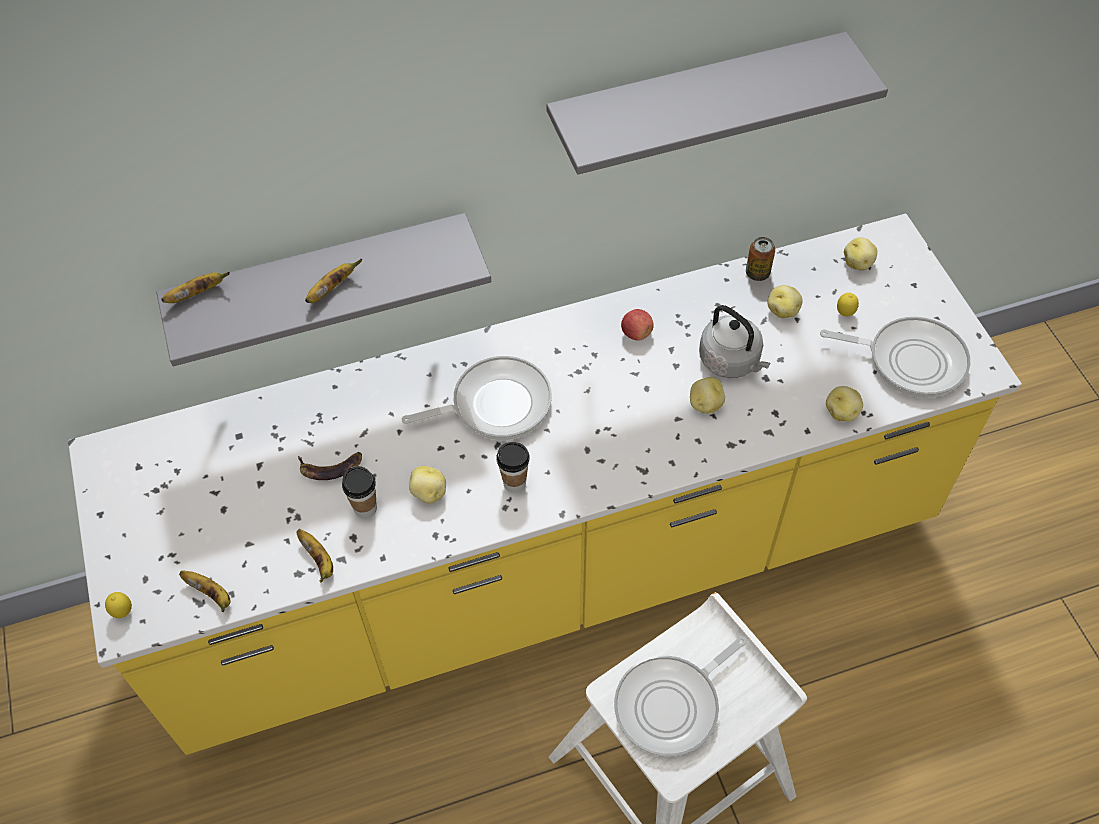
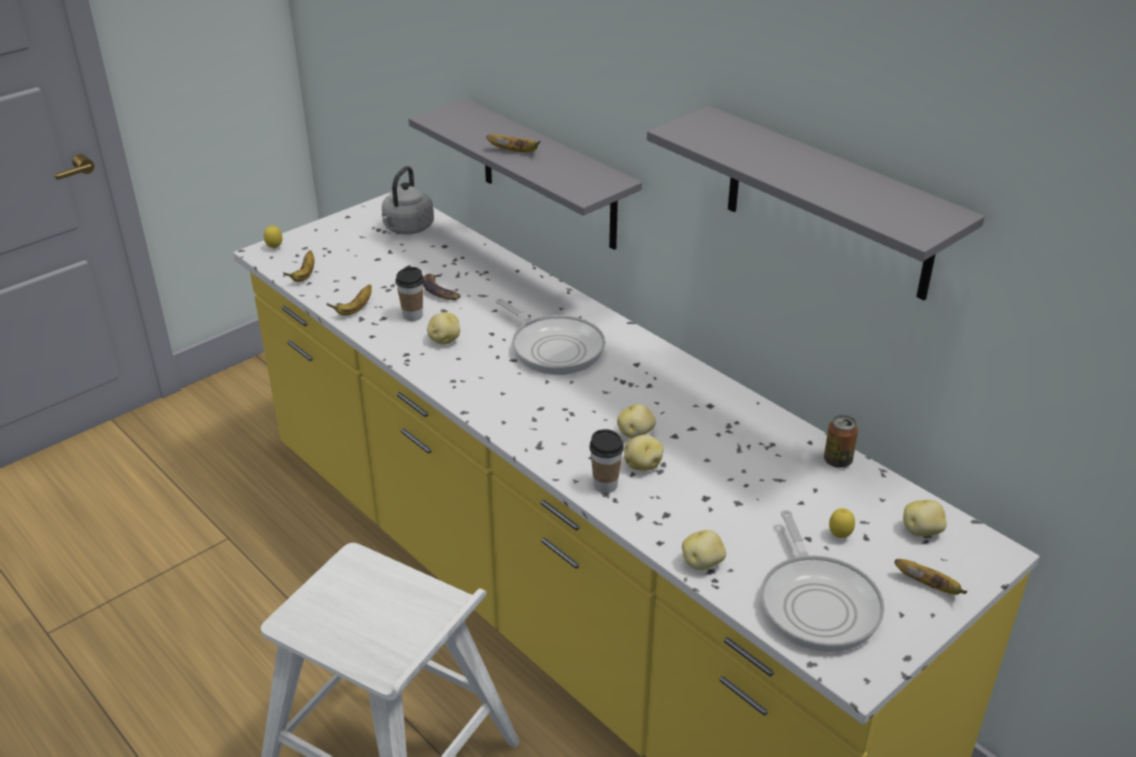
camera: 65 degrees right, 20 degrees down
(197, 294) = (472, 110): banana -> banana (929, 586)
(514, 483) = (480, 379): cup -> cup (605, 485)
(636, 333) = (693, 403): apple -> none
(672, 705) = (357, 602): frying pan -> none
(731, 361) = (707, 470): grey kettle -> grey kettle (407, 229)
(783, 310) = (804, 489): potato -> potato (636, 434)

